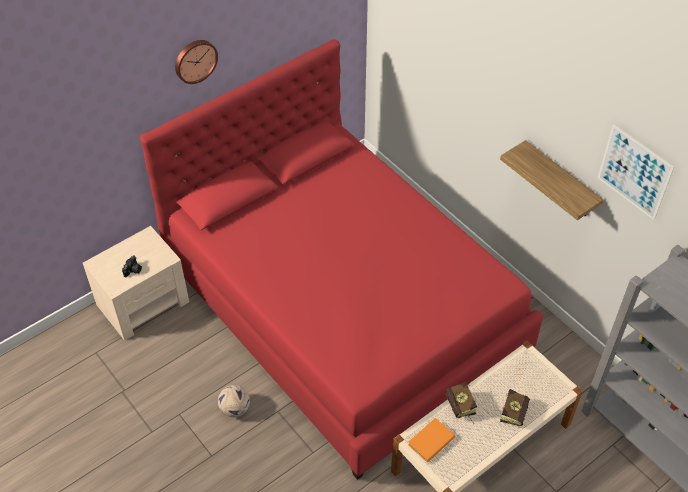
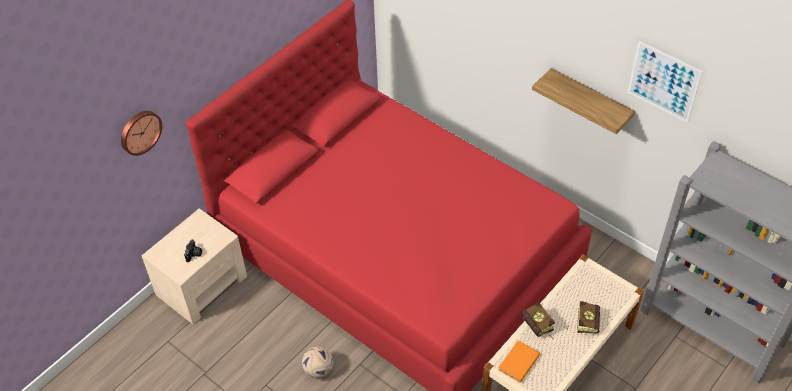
camera: 10 degrees left, 0 degrees up
(195, 60) = (227, 40): wall clock -> wall clock (139, 131)

